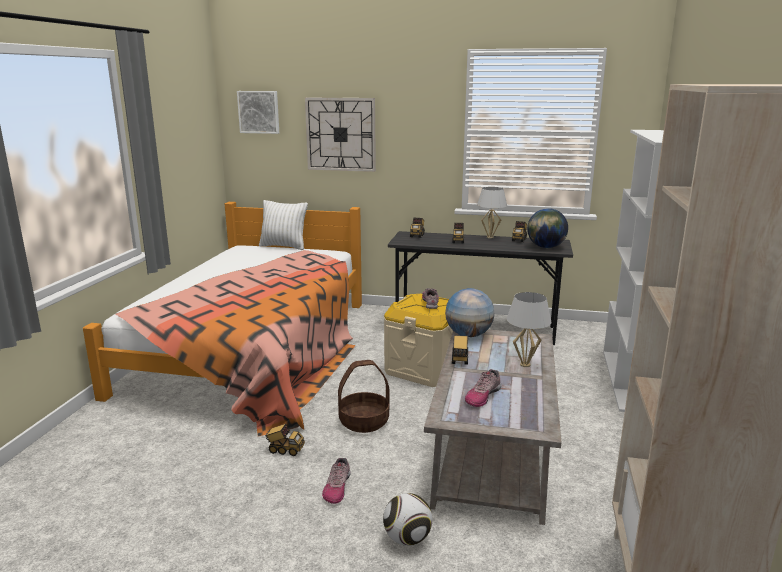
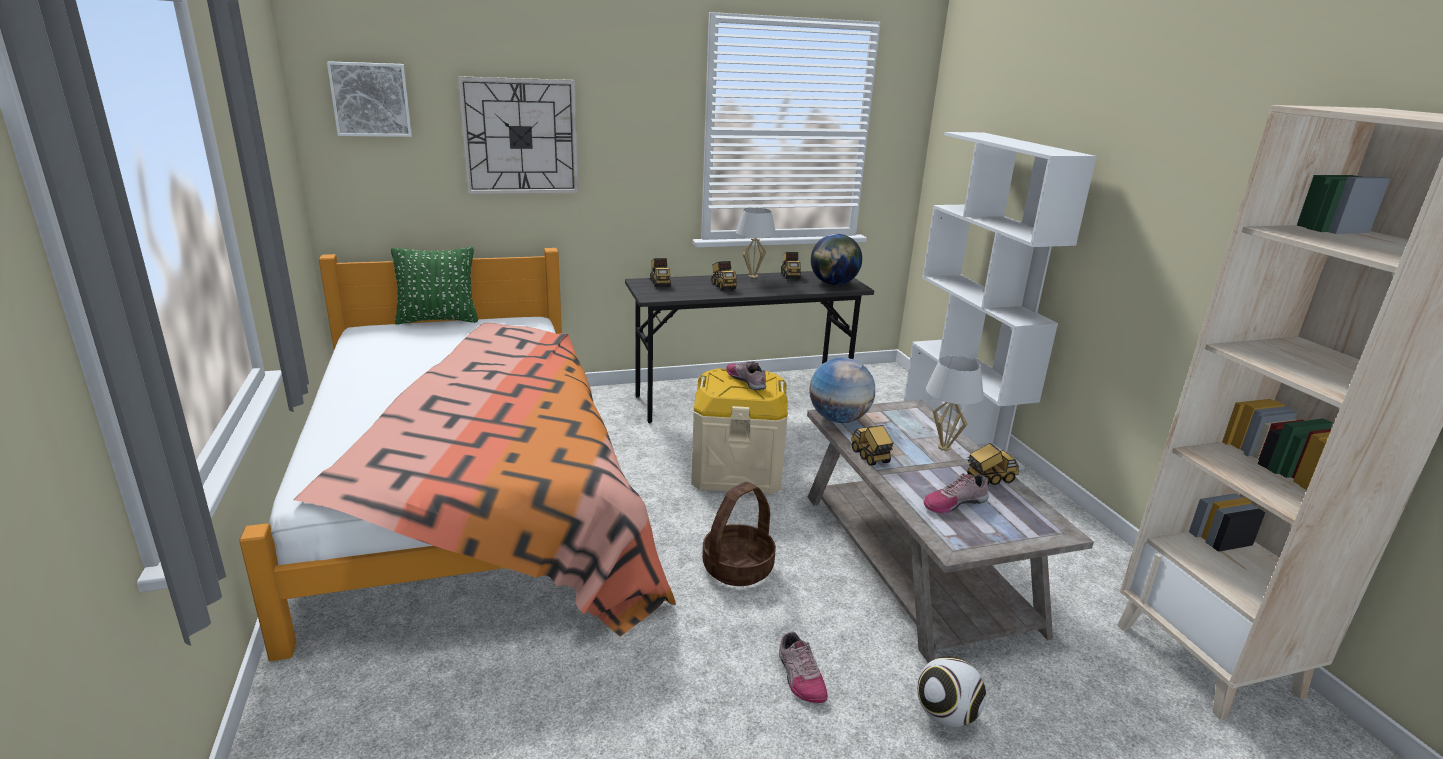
camera: 30 degrees left, 5 degrees up
(284, 246) = (438, 320): white pillow -> green pillow
(285, 450) = (678, 645): toy truck -> toy truck (989, 479)
(482, 396) = (954, 503): shoe -> shoe turned 60 degrees clockwise

